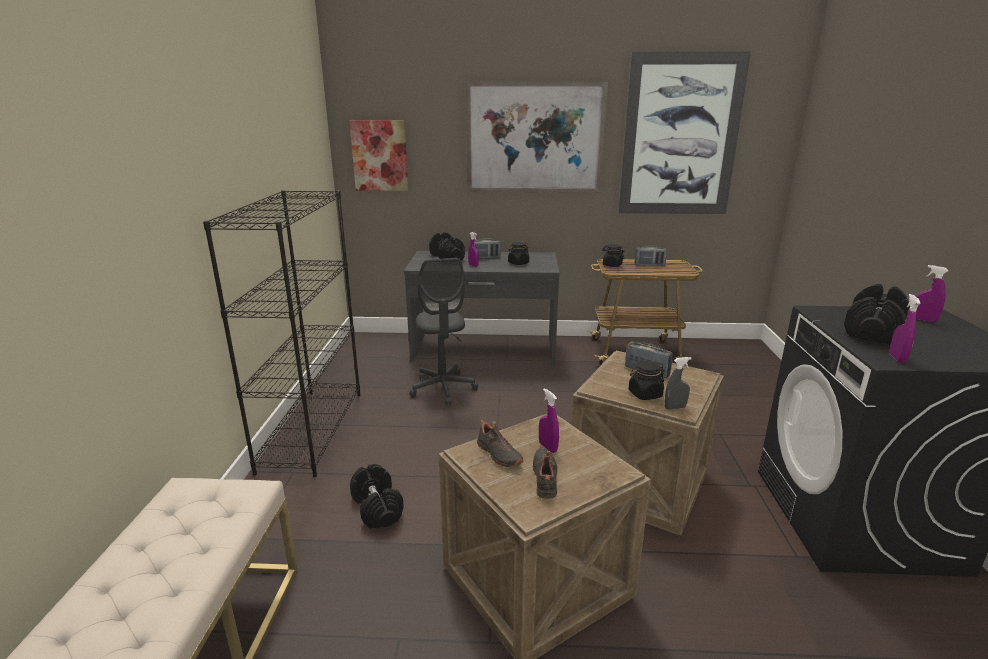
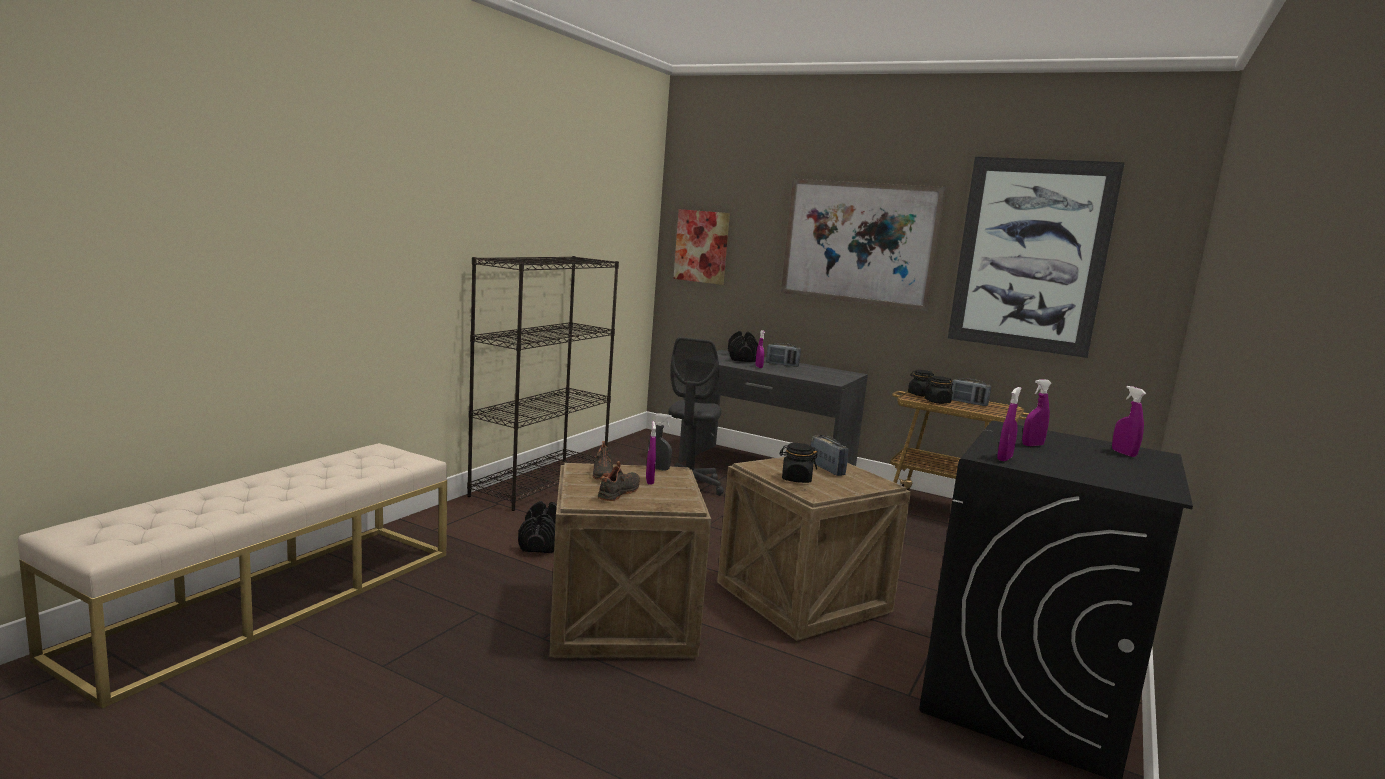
camera: 25 degrees right, 10 degrees down
(518, 263) = (809, 373): black jar -> black jar (937, 402)
(675, 407) = (810, 492): grey spray bottle -> grey spray bottle (658, 469)
(872, 331) = (1032, 445): black dumbbell -> purple spray bottle

